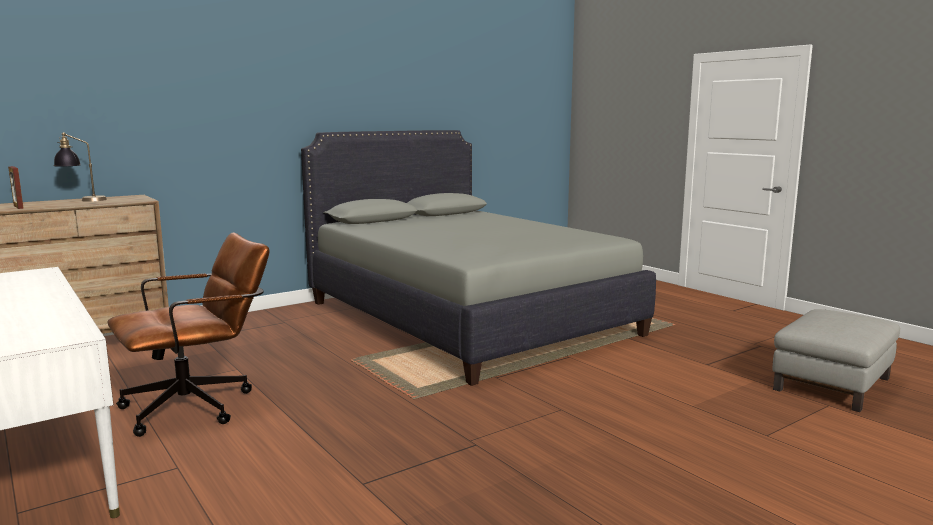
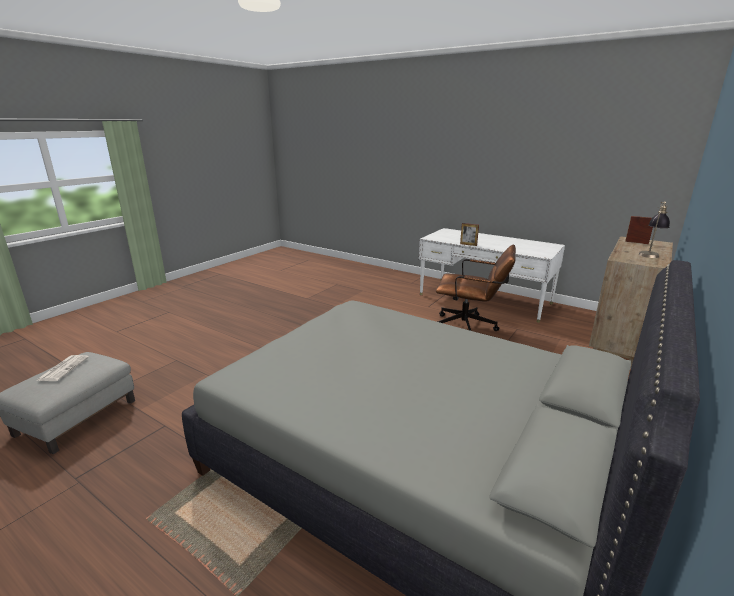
camera: 160 degrees right, 10 degrees up
(66, 305) = (468, 244): none -> picture frame
(199, 405) = (470, 328): brown office chair -> brown office chair turned 105 degrees counterclockwise
(847, 323) = (63, 368): none -> newspaper

